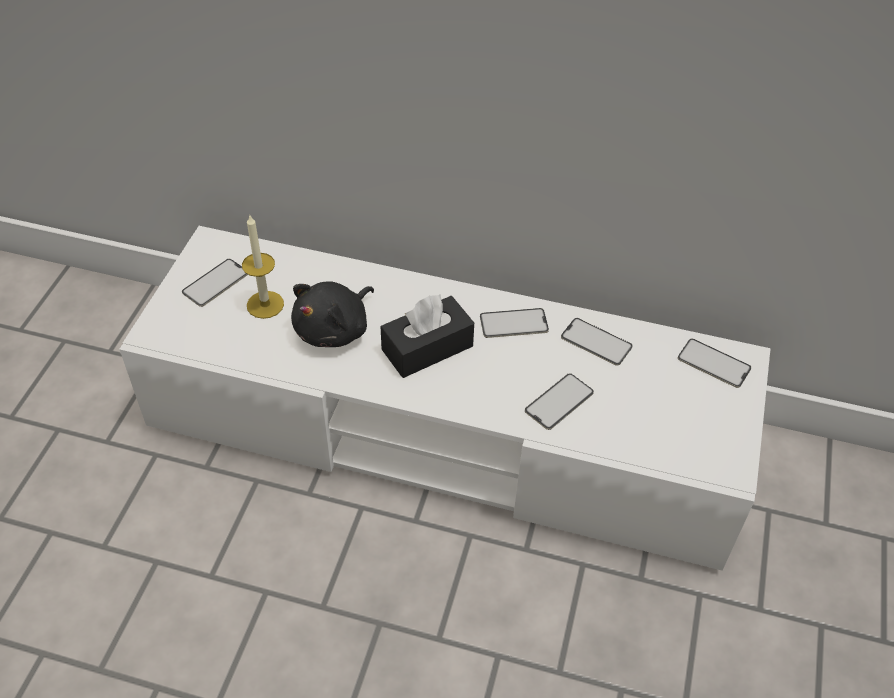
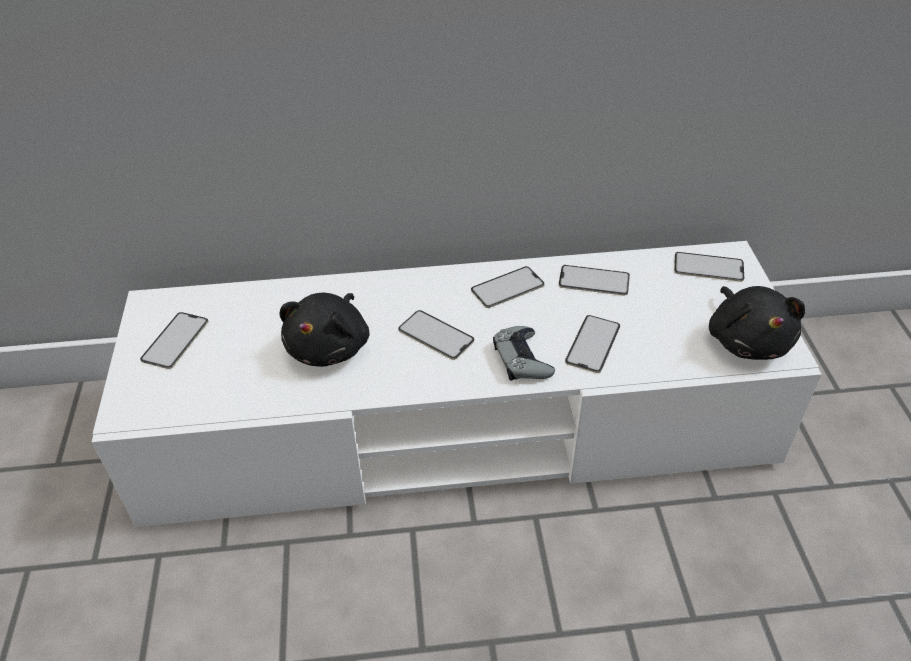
camera: 20 degrees left, 5 degrees down
(265, 304) = (242, 345): candle -> none
(427, 348) = (436, 335): black tissue box -> phone
(488, 395) = (522, 359): none -> grey game controller
(704, 446) = (747, 340): none -> black plush toy

